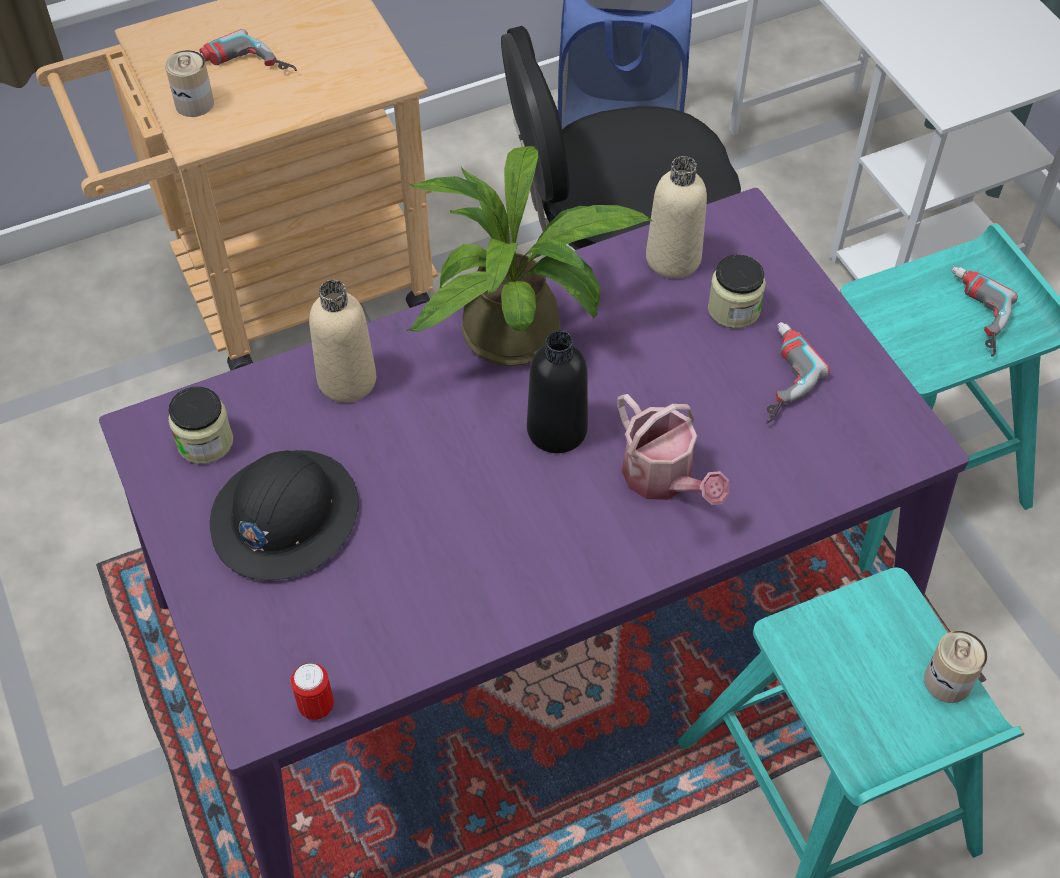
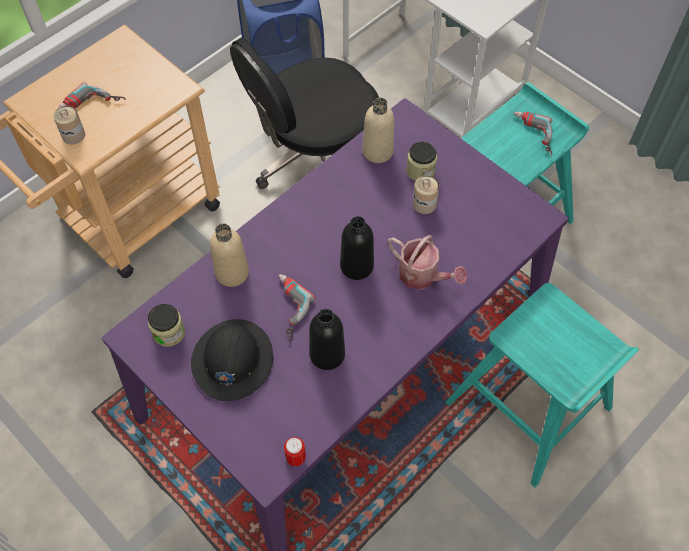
camera: 20 degrees left, 5 degrees up
(443, 556) = (327, 354): none -> black bottle
(524, 335) = (317, 218): potted plant -> none
(775, 376) = (456, 202): power drill -> power drill (285, 308)
(947, 681) = (592, 334): can -> can (424, 204)

